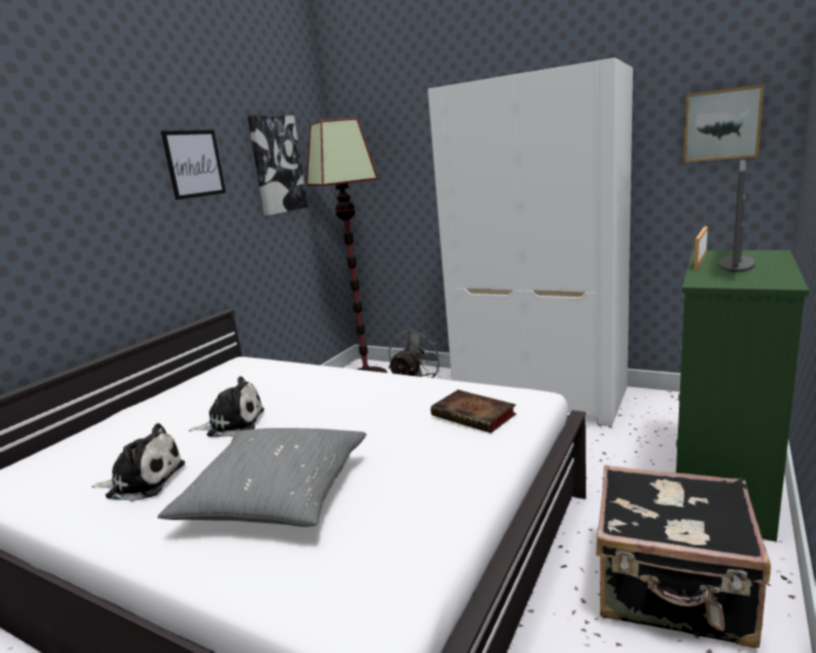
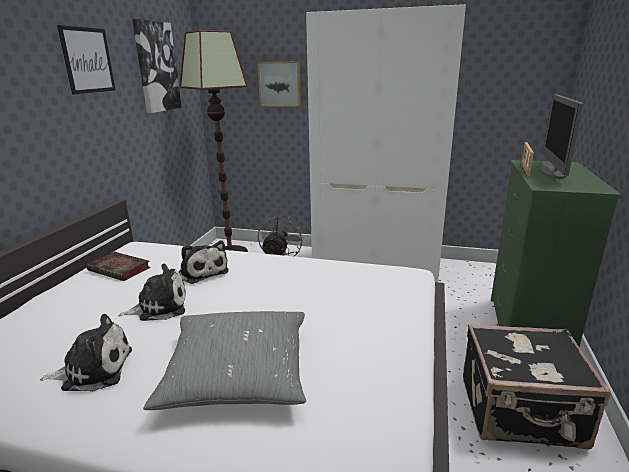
camera: 15 degrees left, 5 degrees up
(293, 389) = (203, 272): none -> plush toy
(475, 415) = (375, 291): book -> book (121, 269)
(722, 125) = (521, 65): picture -> picture (280, 84)

